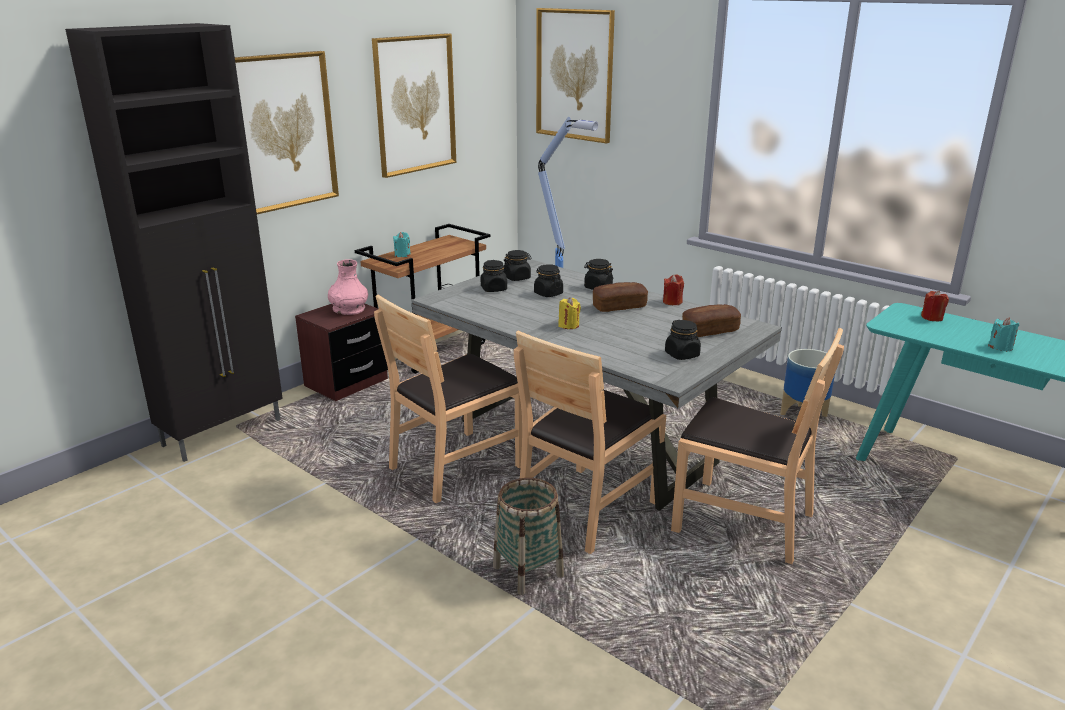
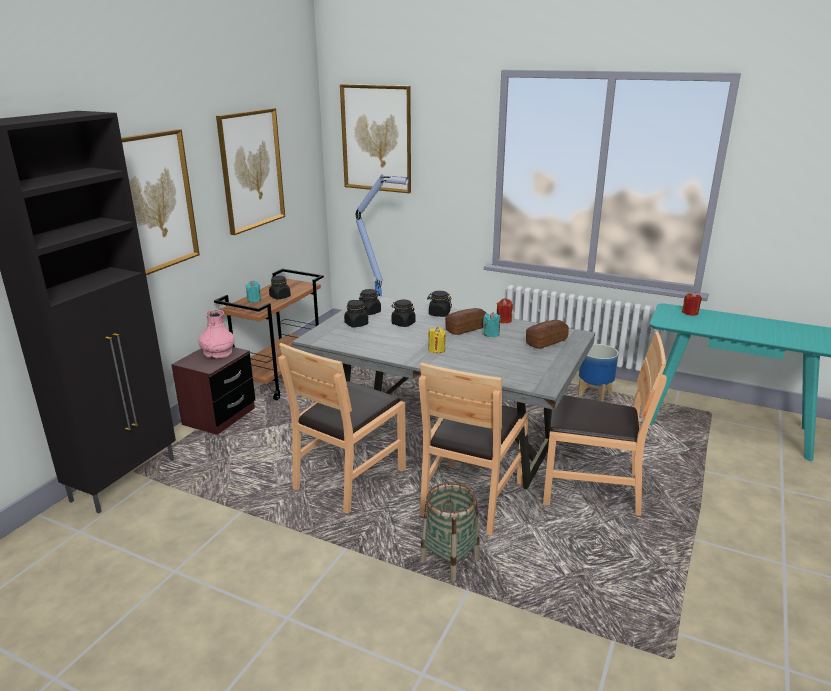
camera: 15 degrees left, 0 degrees up
(682, 355) = (538, 364): black jar -> black jar (280, 297)
(1000, 347) = (747, 331): turquoise candle -> turquoise candle (491, 334)

